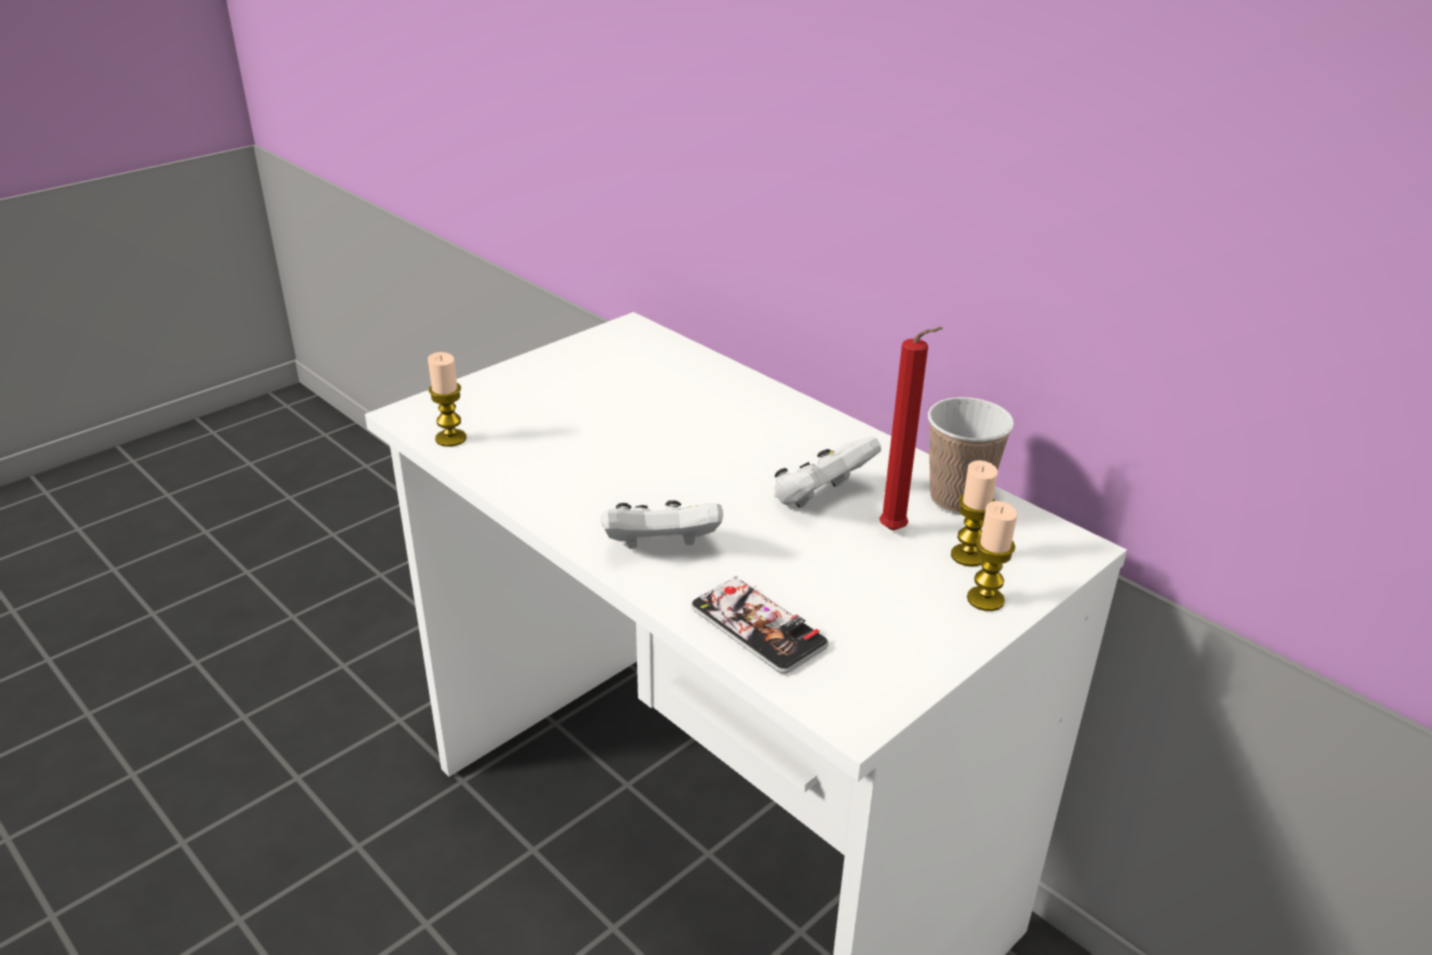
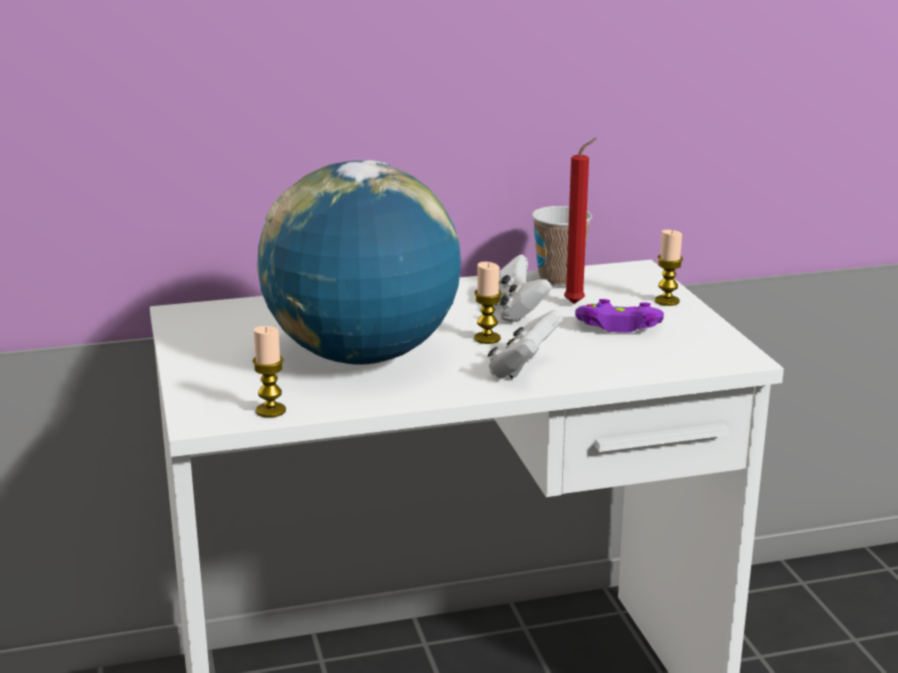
camera: 60 degrees left, 10 degrees down
(610, 445) = (362, 357): none -> globe
(758, 627) = (639, 362): phone -> none
(855, 583) = (619, 327): none -> purple game controller
(968, 556) = (621, 293): candle -> candle (487, 338)

